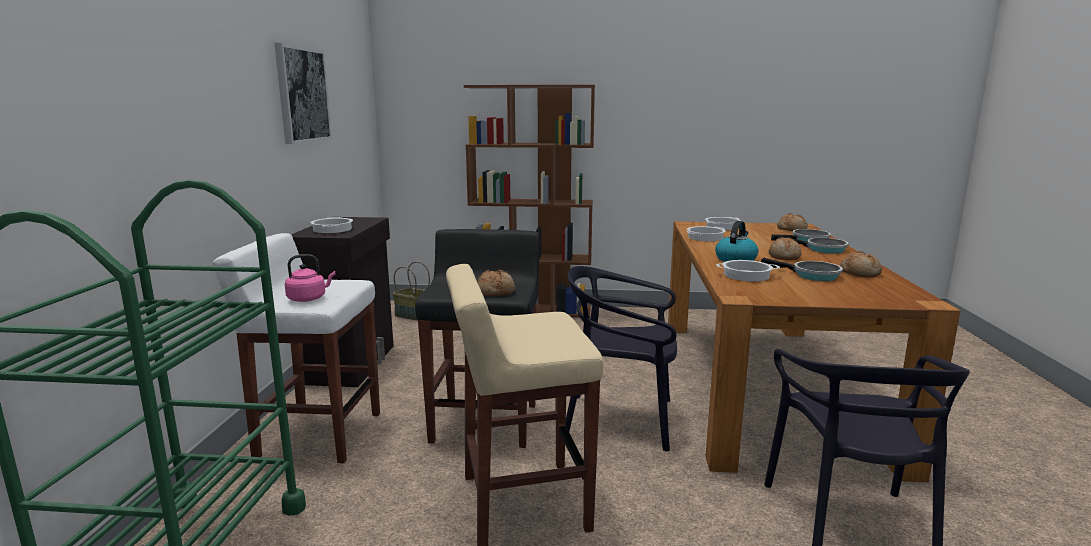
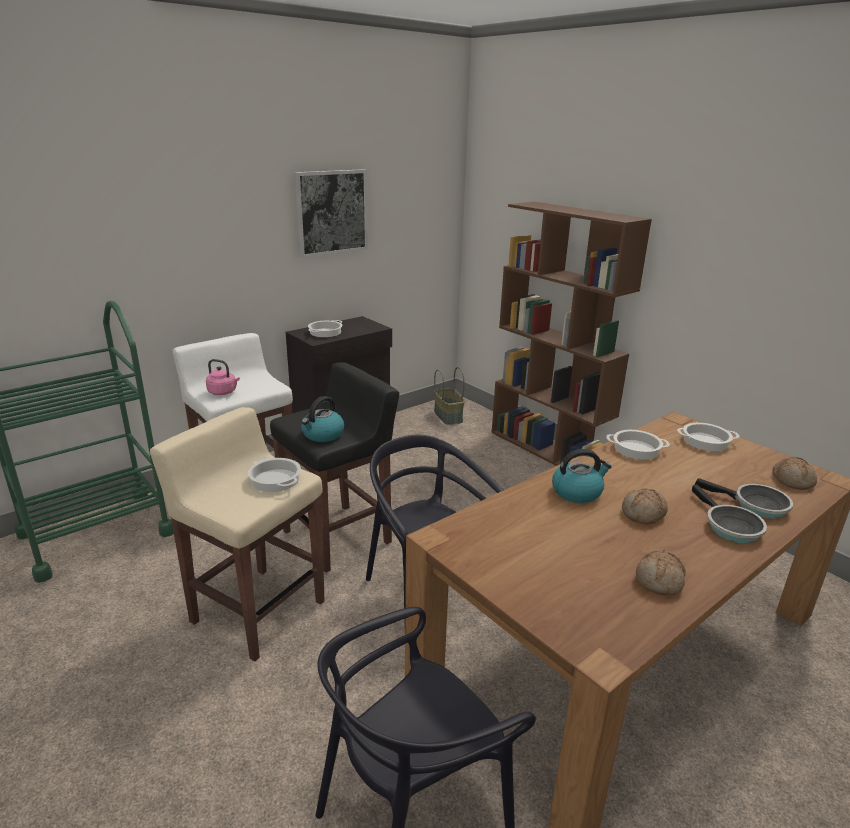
camera: 45 degrees right, 10 degrees up
(495, 291) = (322, 435): bread -> kettle
(746, 275) = (523, 516): cooking pot -> cooking pot (274, 480)
(812, 275) = (592, 552): frying pan -> none

